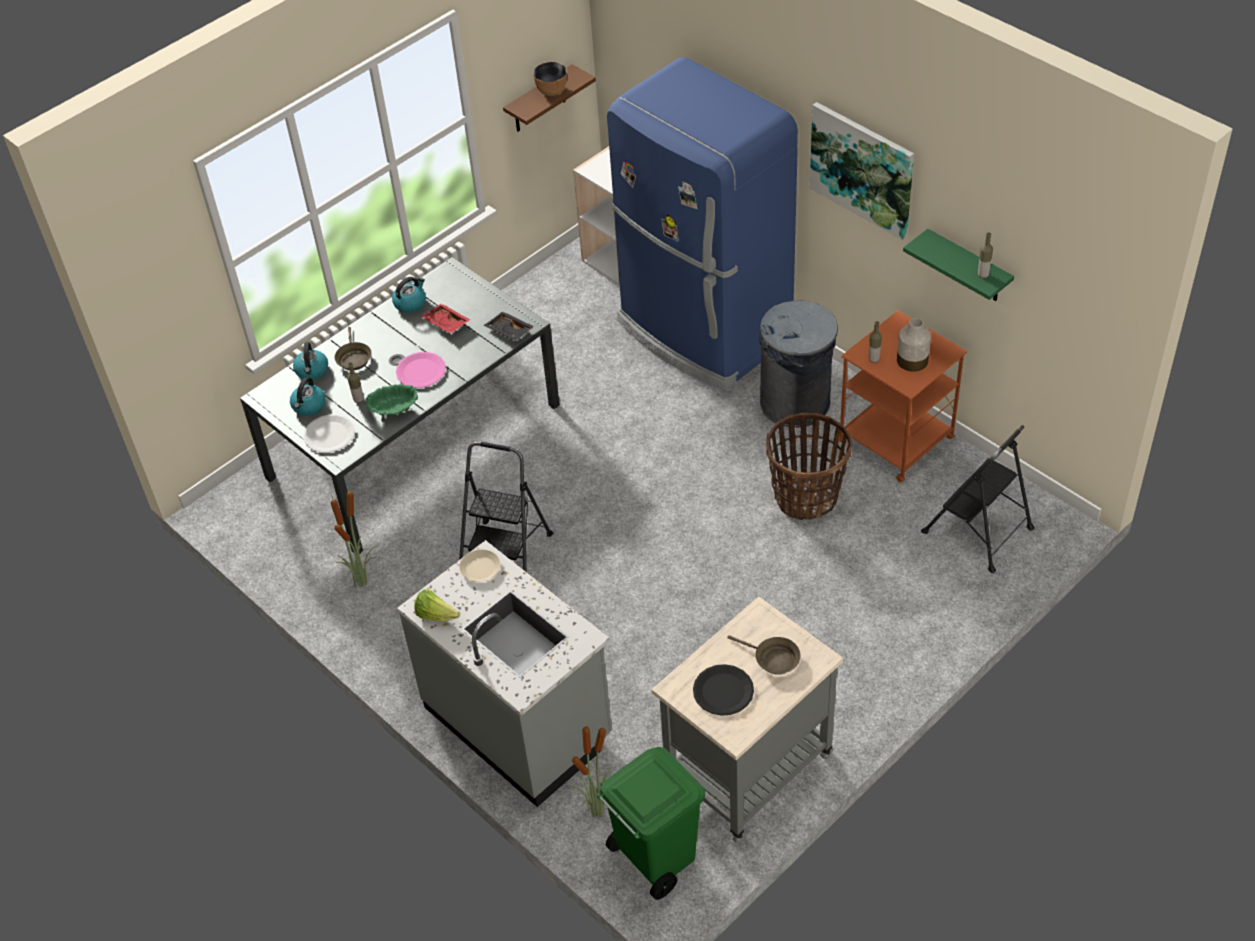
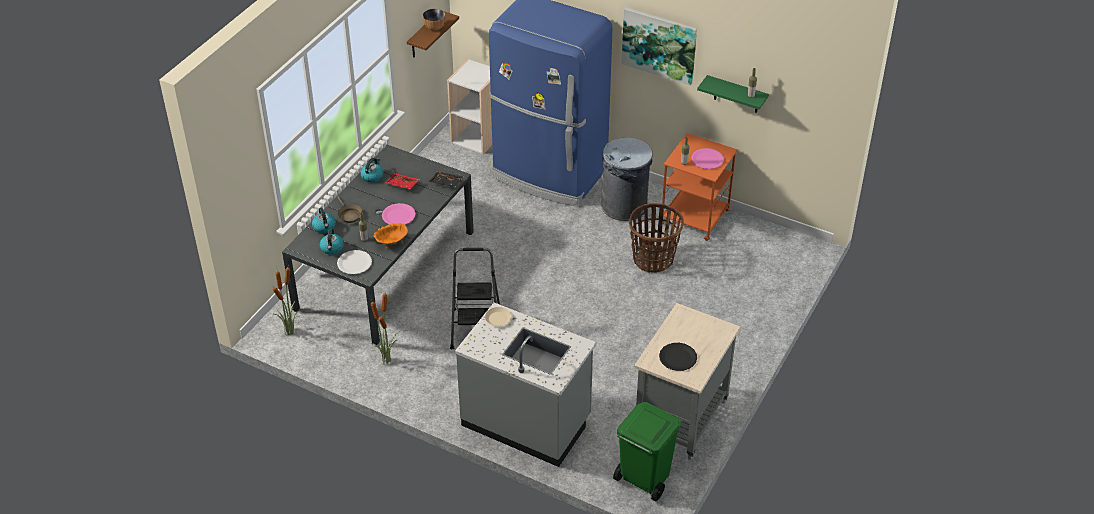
camera: 20 degrees left, 5 degrees down
(394, 411) = (391, 242): green bowl -> orange bowl
(436, 615) = (482, 350): lettuce -> none
(598, 811) = (598, 461): potted plant -> potted plant (291, 332)
(773, 659) = (700, 335): brown frying pan -> none
(912, 360) = (707, 159): beige vase -> pink plate
(980, 531) = (765, 260): black step ladder -> none

